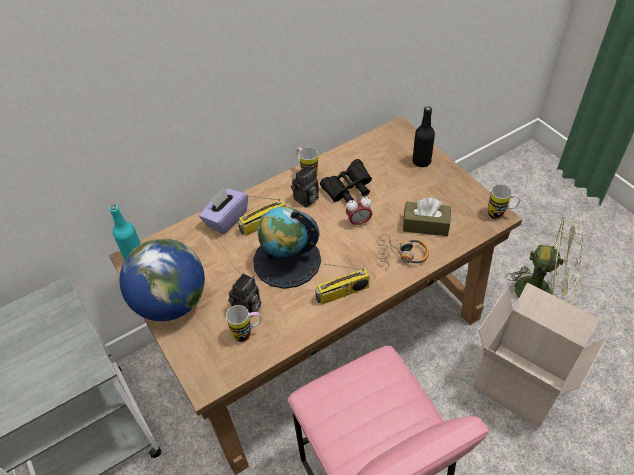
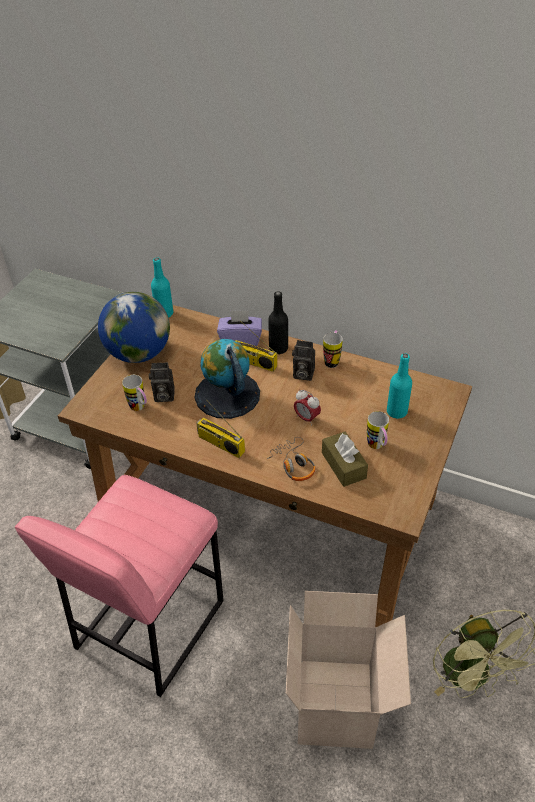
camera: 55 degrees right, 5 degrees down
(348, 191) = (337, 394): black binoculars -> none
(394, 167) = (396, 412): none -> turquoise bottle
(421, 161) = (423, 427): black bottle -> black bottle (278, 348)
(500, 215) = (407, 516): mug -> mug (377, 447)

